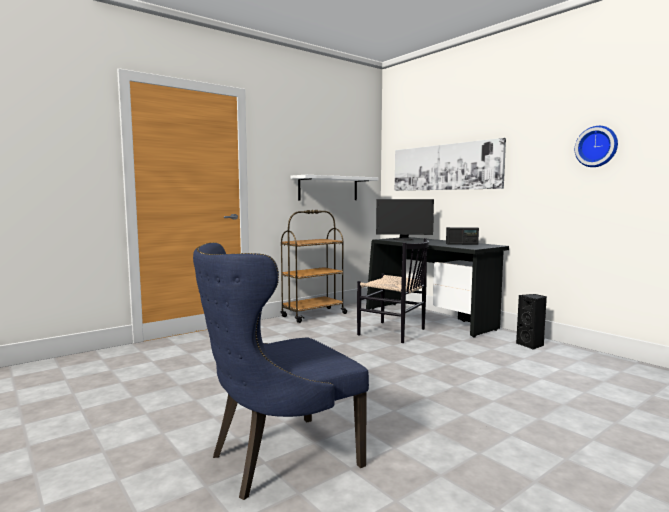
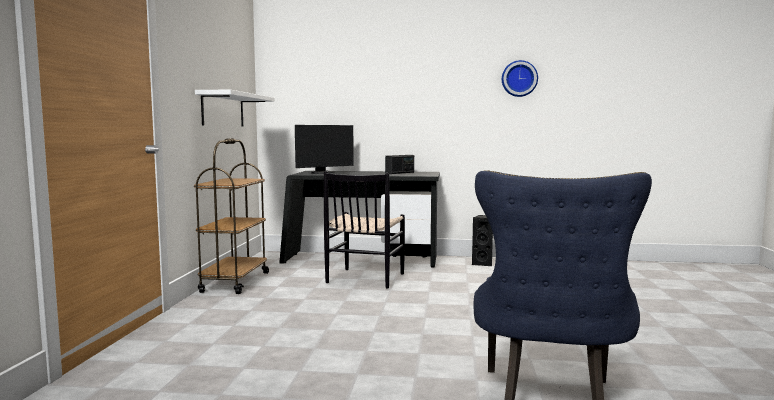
camera: 45 degrees left, 0 degrees up
(394, 333) = (364, 279): black chair -> black chair turned 120 degrees clockwise
(444, 167) = (355, 89): picture -> none

